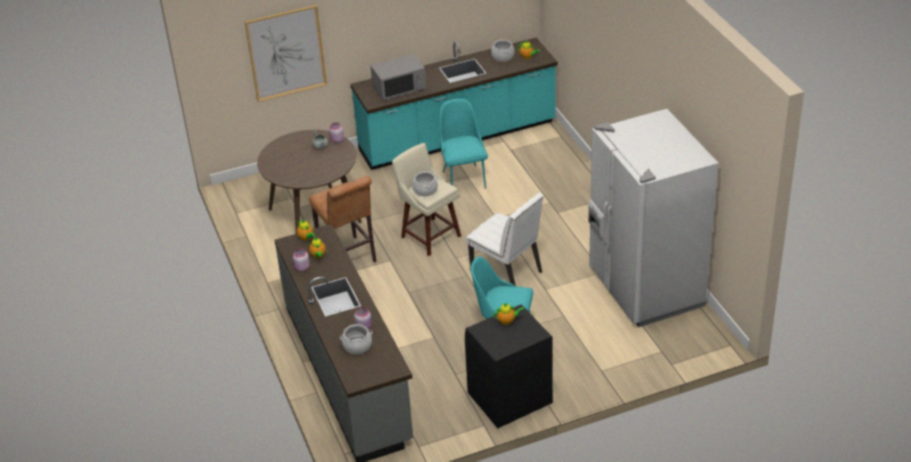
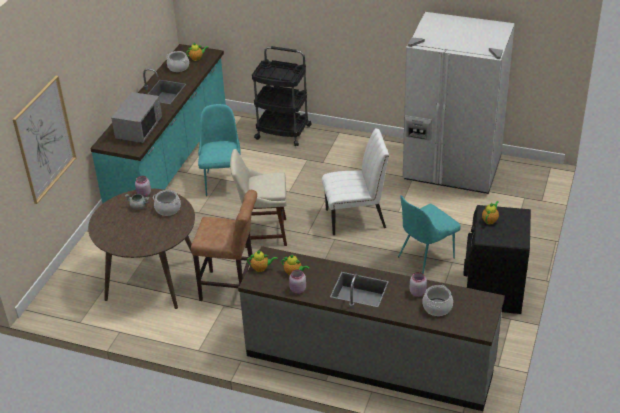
camera: 50 degrees left, 0 degrees up
(425, 190) = (264, 187): cooking pot -> cooking pot (168, 209)
(463, 179) = (223, 183): turquoise chair -> turquoise chair turned 60 degrees clockwise
(568, 168) = (282, 132): none -> black cart

